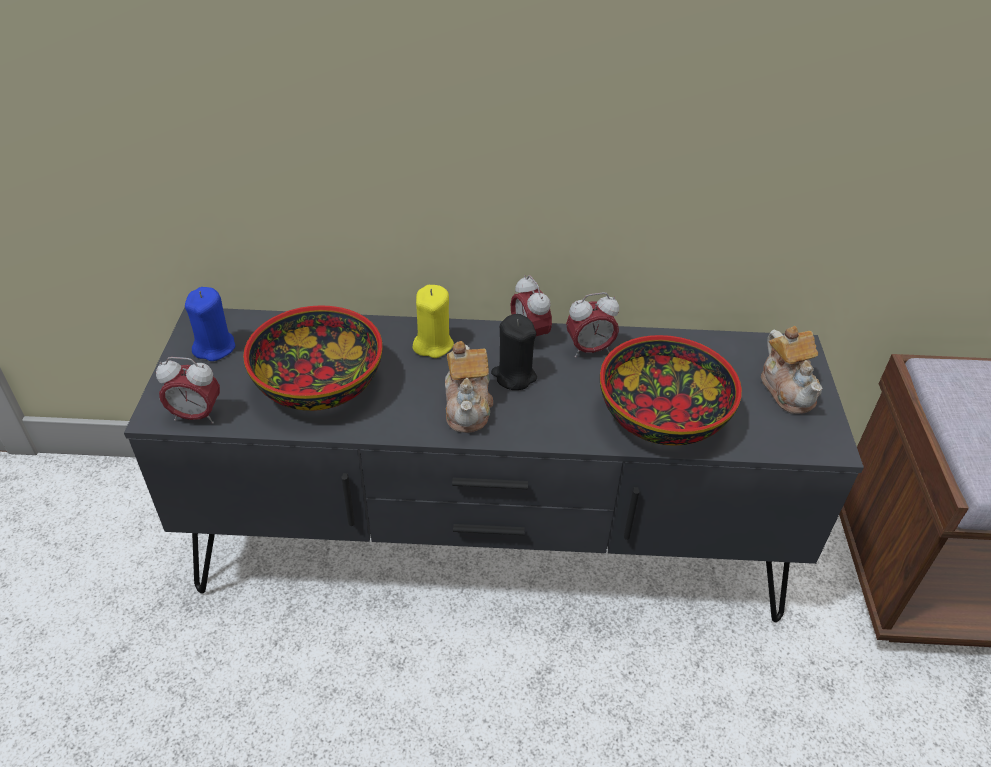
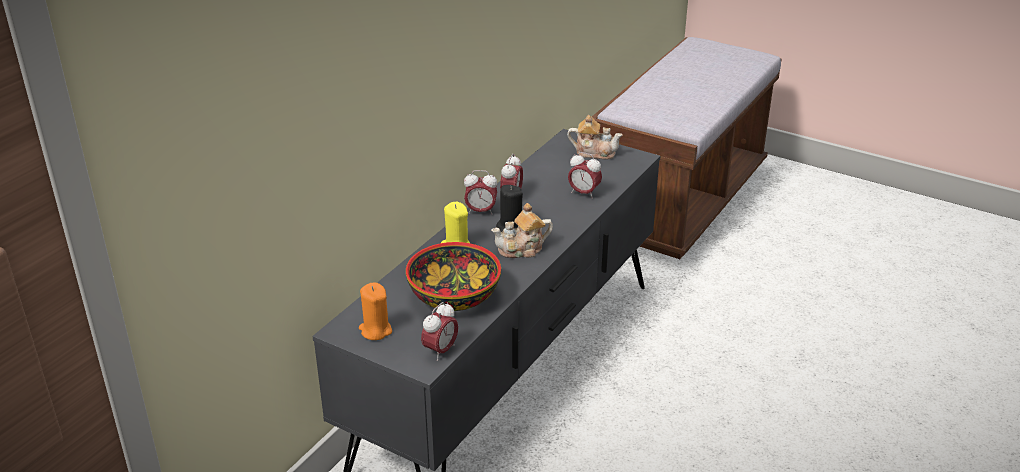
camera: 60 degrees left, 10 degrees down
(214, 347) = (375, 330): blue candle -> orange candle
(468, 406) = (522, 249): teapot -> teapot turned 135 degrees clockwise
(664, 417) = (584, 193): bowl -> alarm clock

